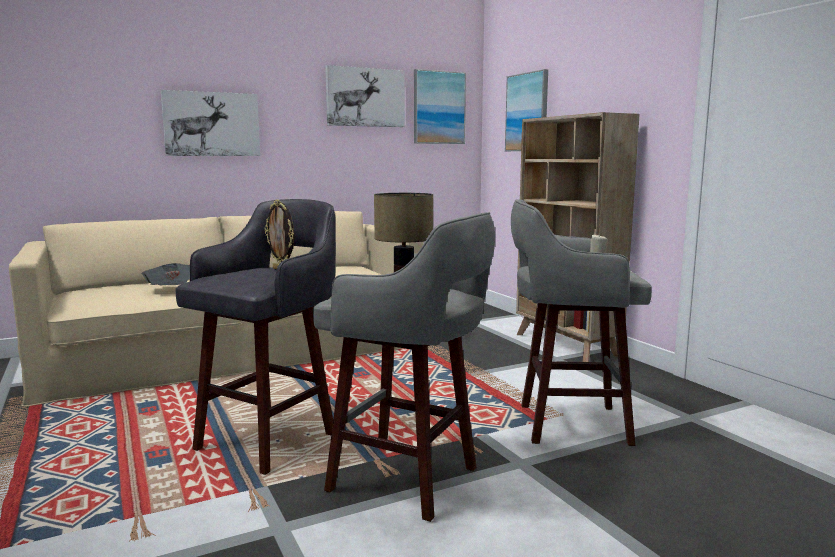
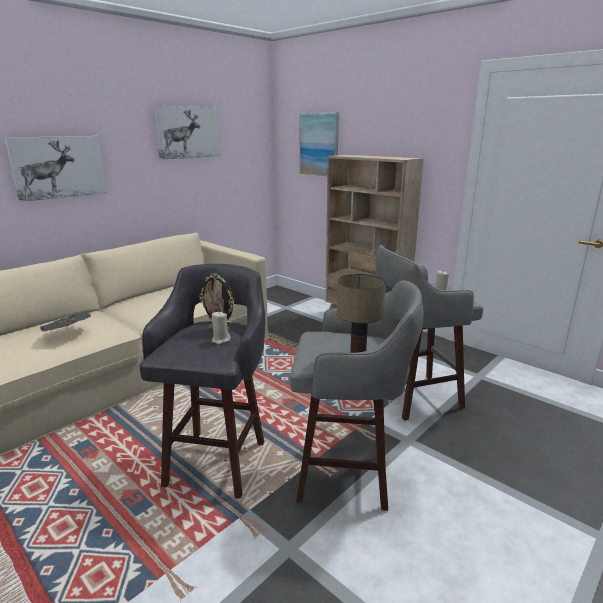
camera: 20 degrees left, 10 degrees up
(271, 275) = (220, 340): none -> beige candle
(439, 107) = (243, 137): picture -> none

